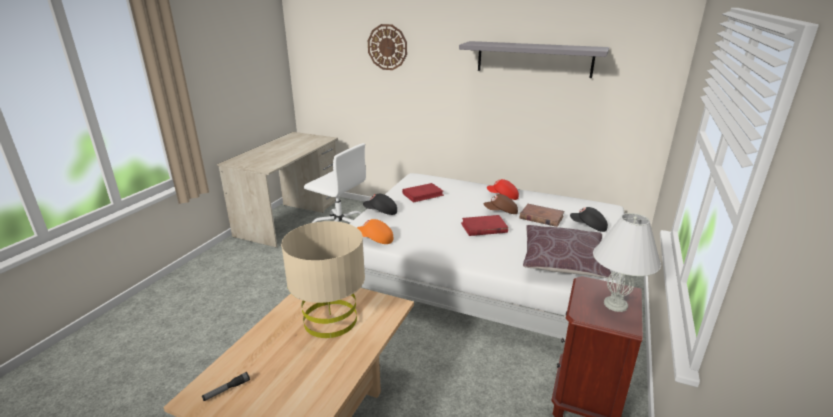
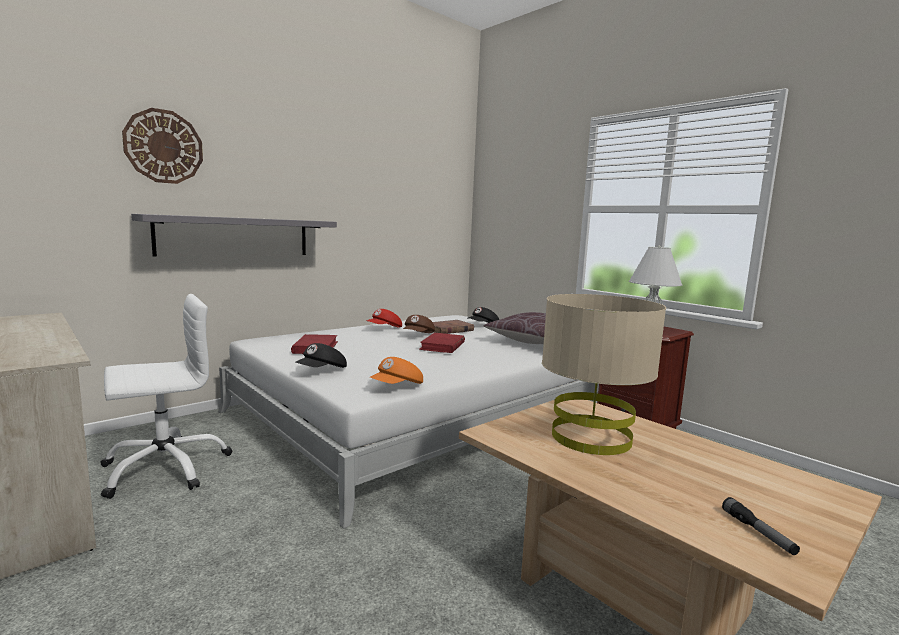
camera: 65 degrees left, 15 degrees down
(534, 59) = (366, 175): grey shelf -> grey shelf (235, 236)

